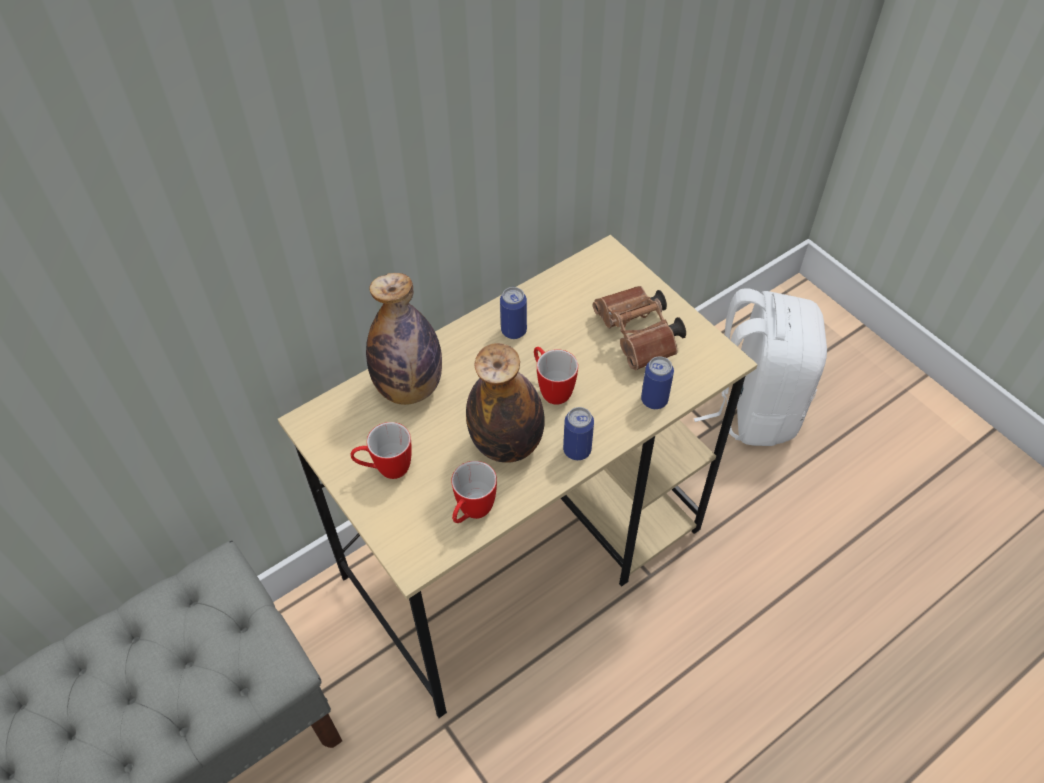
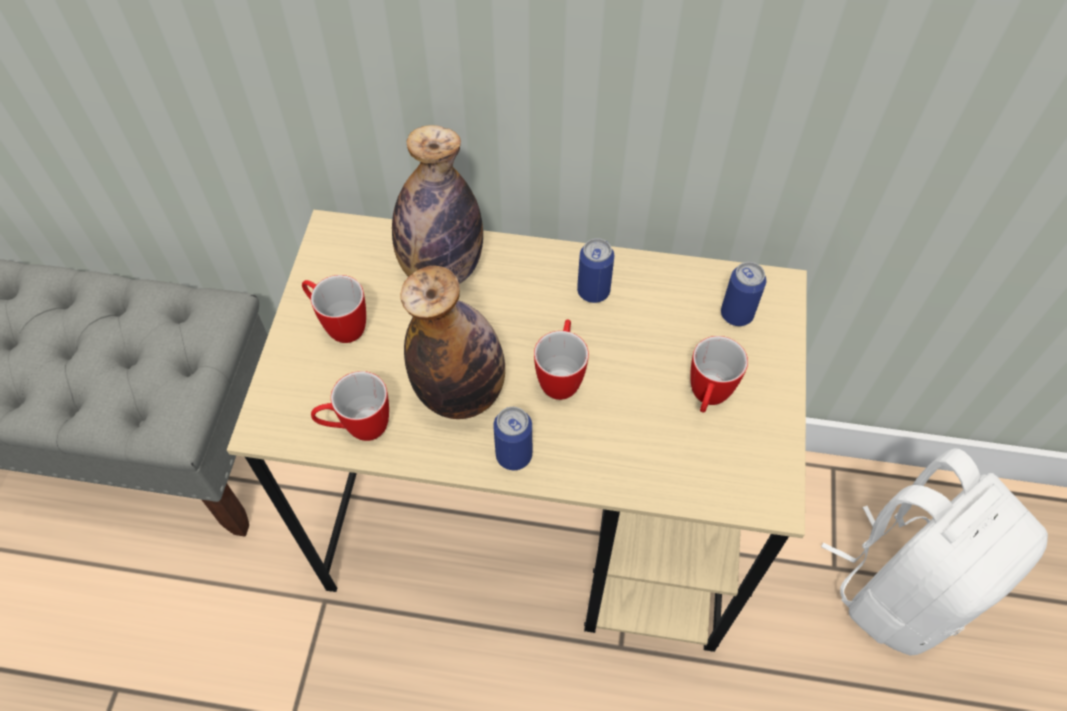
camera: 45 degrees right, 5 degrees up
(639, 338) = (706, 399): brown binoculars -> mug
(654, 400) = (646, 474): can -> can (736, 314)

